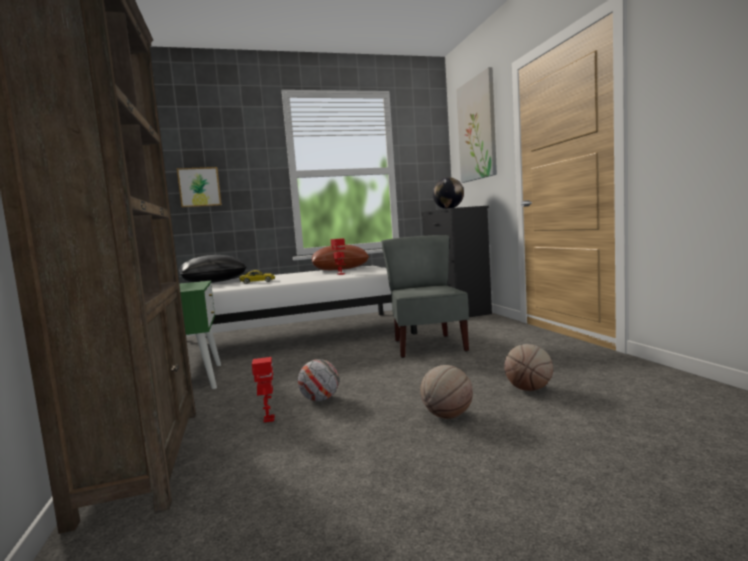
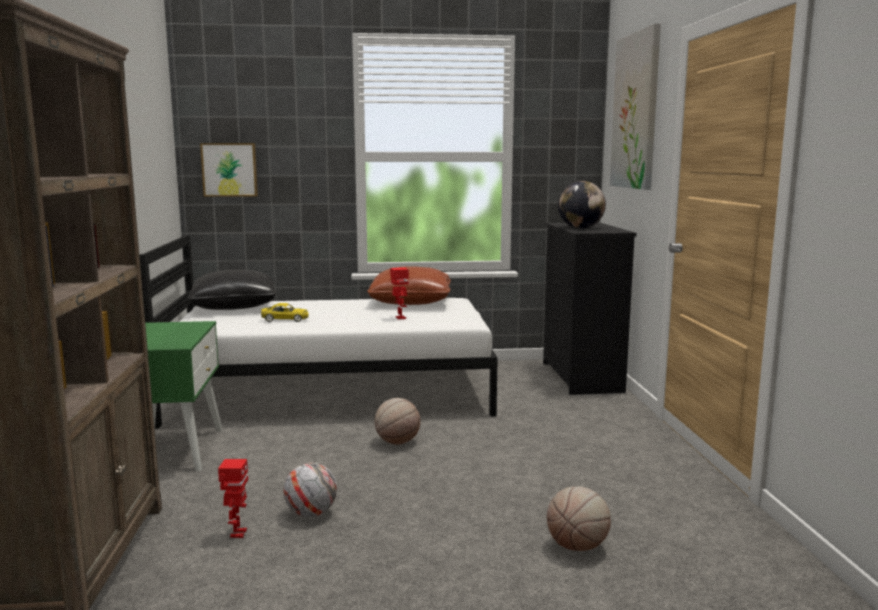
camera: 10 degrees right, 5 degrees up
(427, 346) = (496, 442): grey chair -> none
(447, 415) = (446, 570): basketball -> basketball (397, 442)

